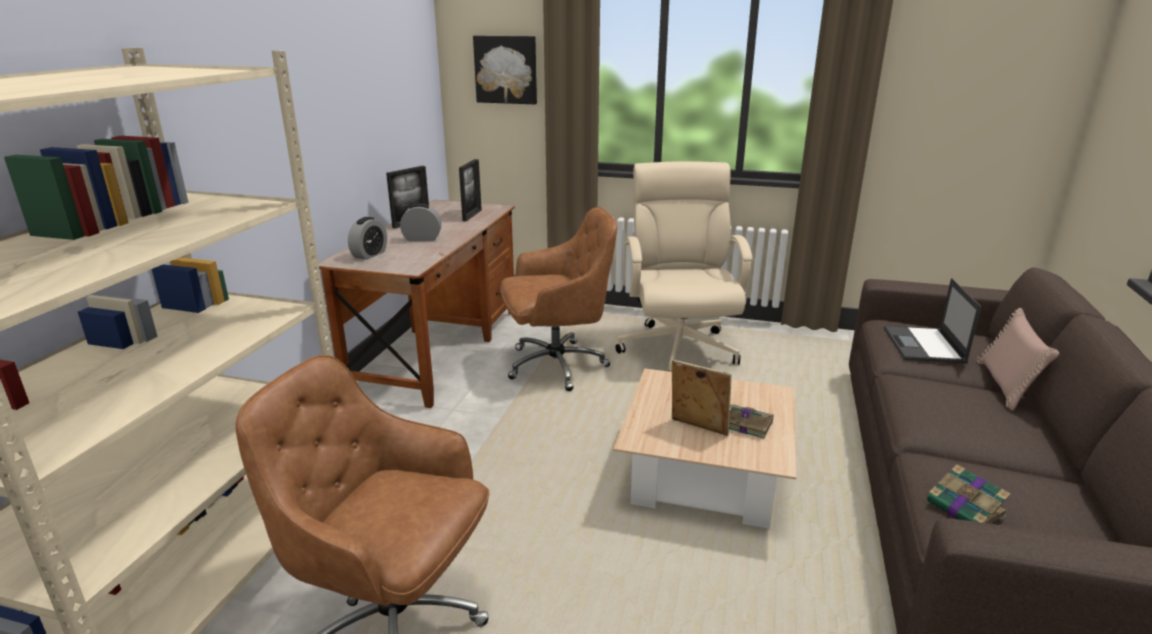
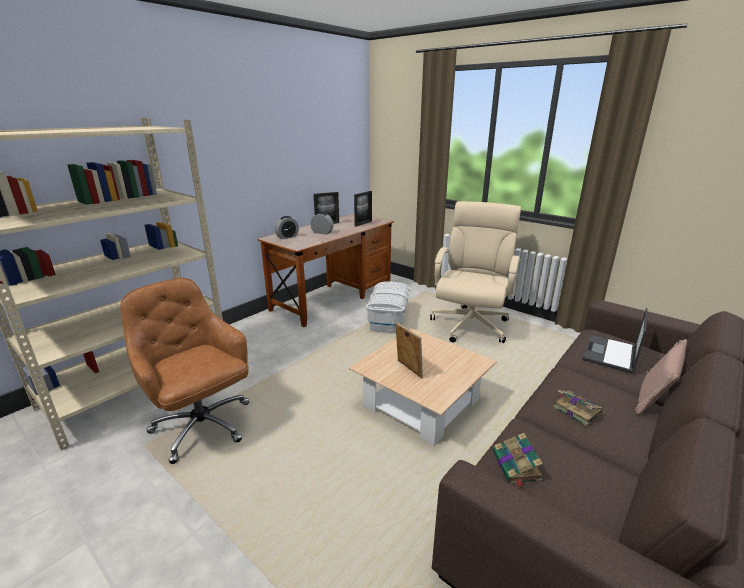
camera: 25 degrees right, 0 degrees up
(506, 69) = (402, 139): picture -> none
(556, 365) = (388, 319): brown office chair -> white storage box
(746, 424) = (441, 374): book -> book (576, 409)

